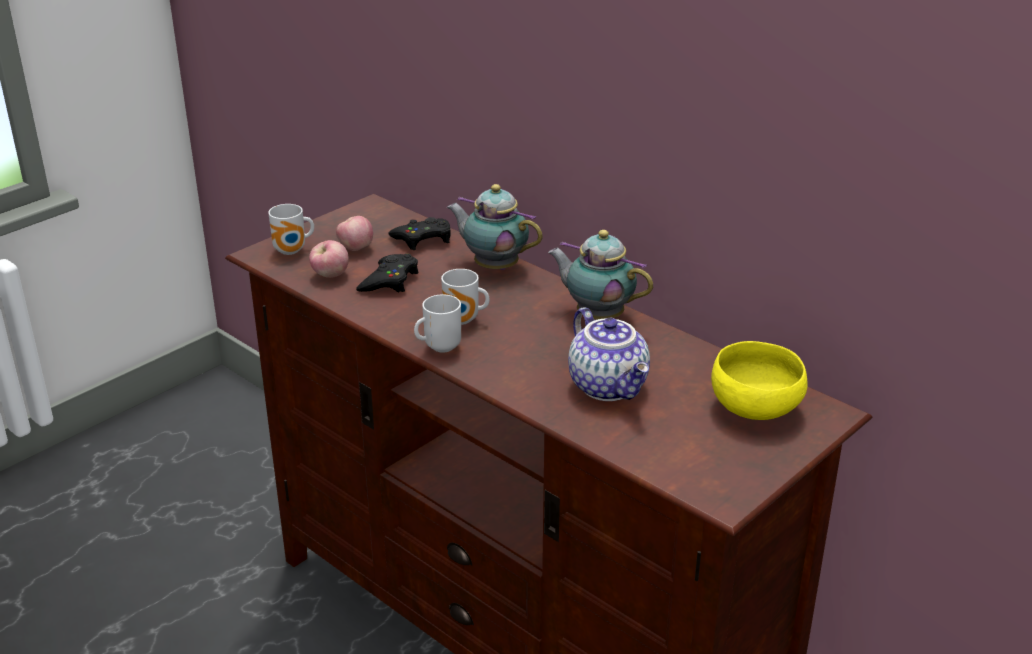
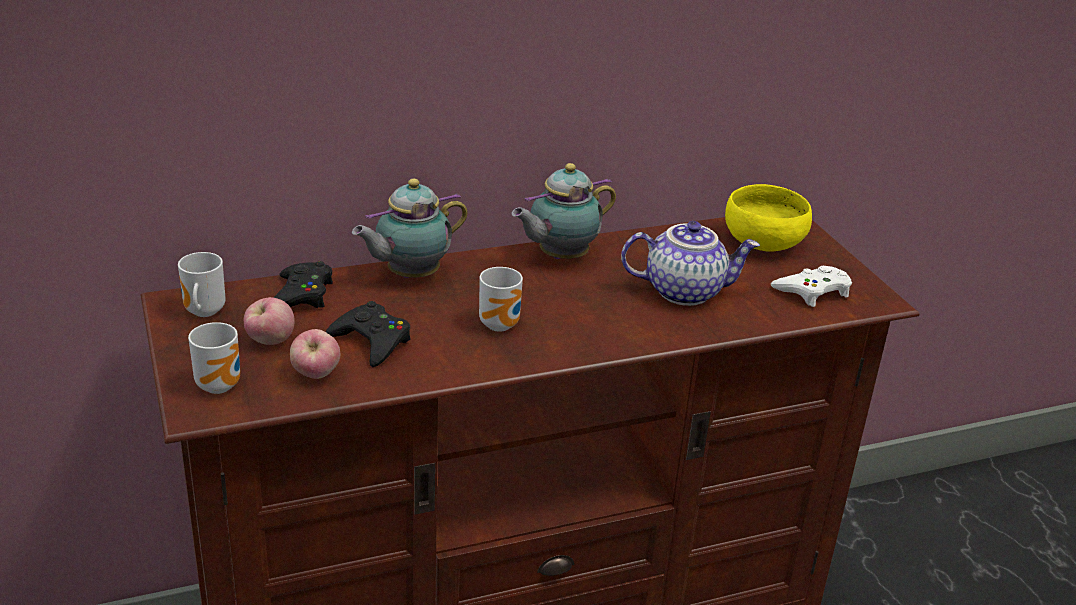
camera: 65 degrees left, 0 degrees up
(439, 347) = (541, 353): mug -> mug (202, 313)
(692, 455) = (813, 291): none -> white game controller

